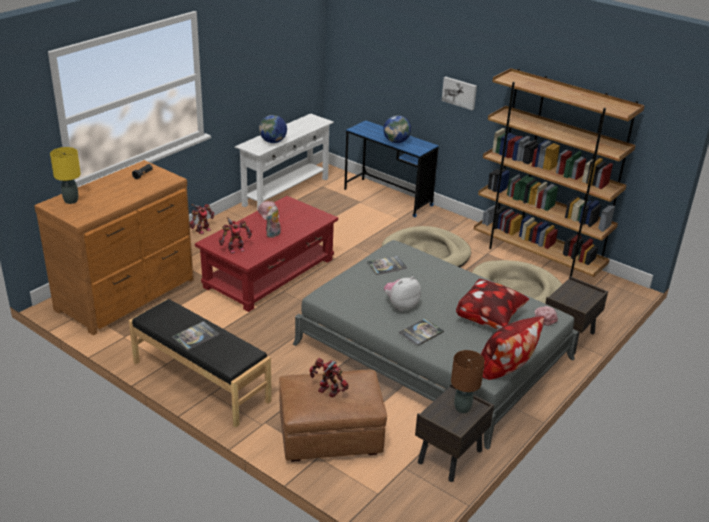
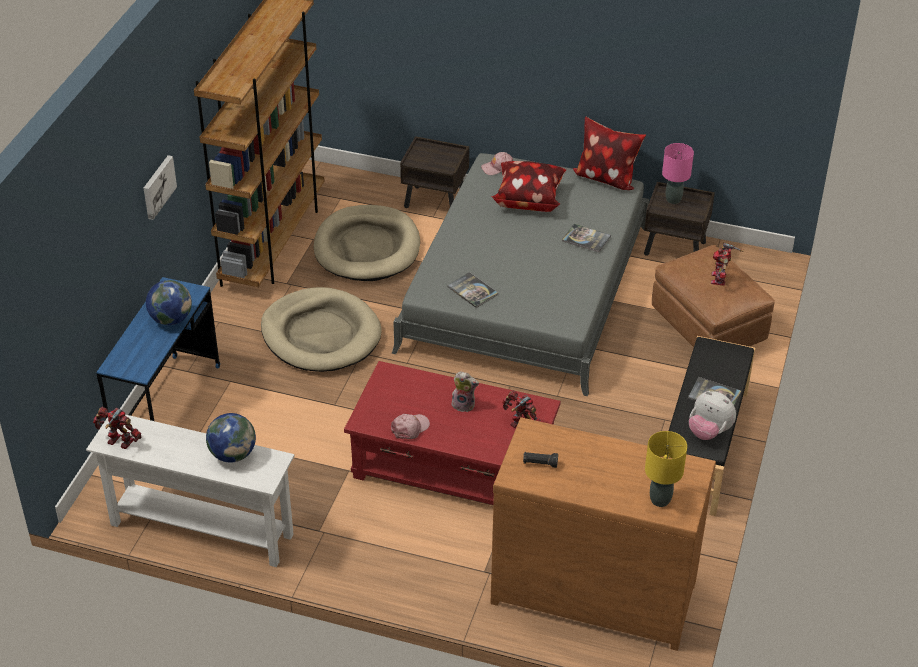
camera: 110 degrees left, 10 degrees up
(202, 230) = (378, 583): toy robot -> toy robot (120, 443)
(401, 306) = (547, 262): plush toy -> plush toy (709, 432)
(462, 408) = (673, 199): brown table lamp -> pink table lamp

